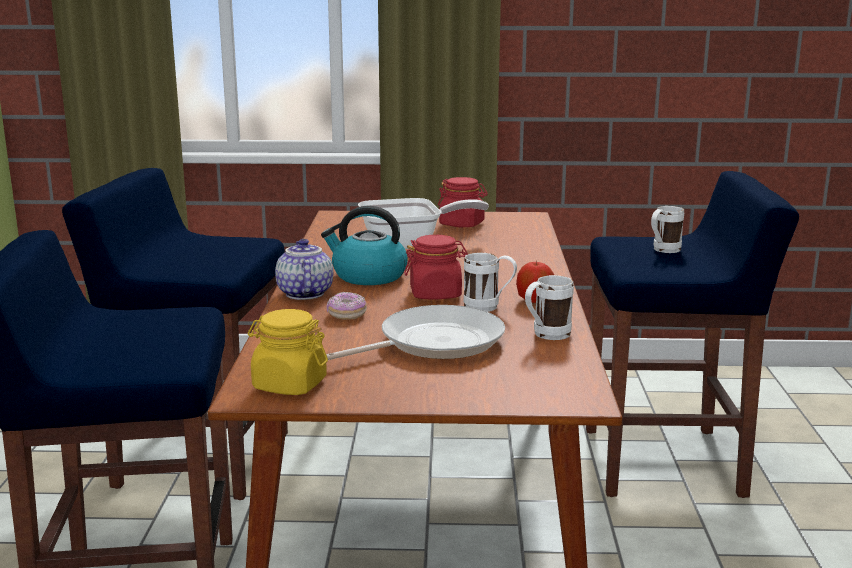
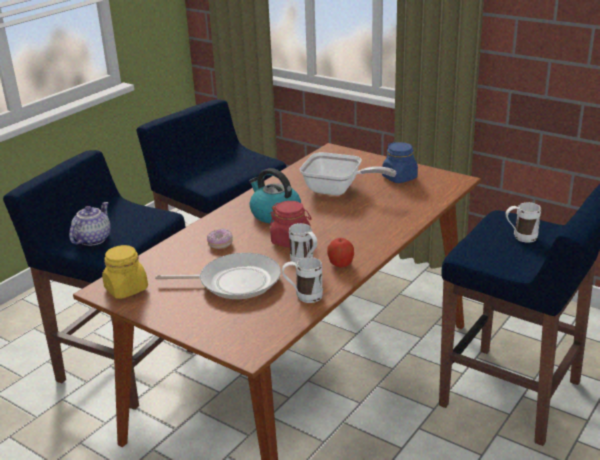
camera: 35 degrees right, 10 degrees up
(303, 293) = (220, 219): teapot -> teapot (92, 239)
(462, 224) = (399, 178): red jar -> blue jar

